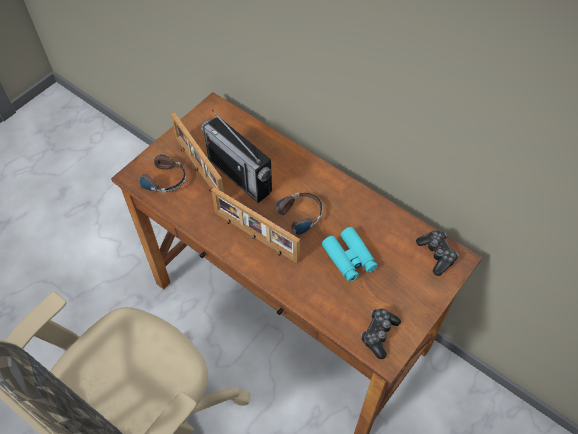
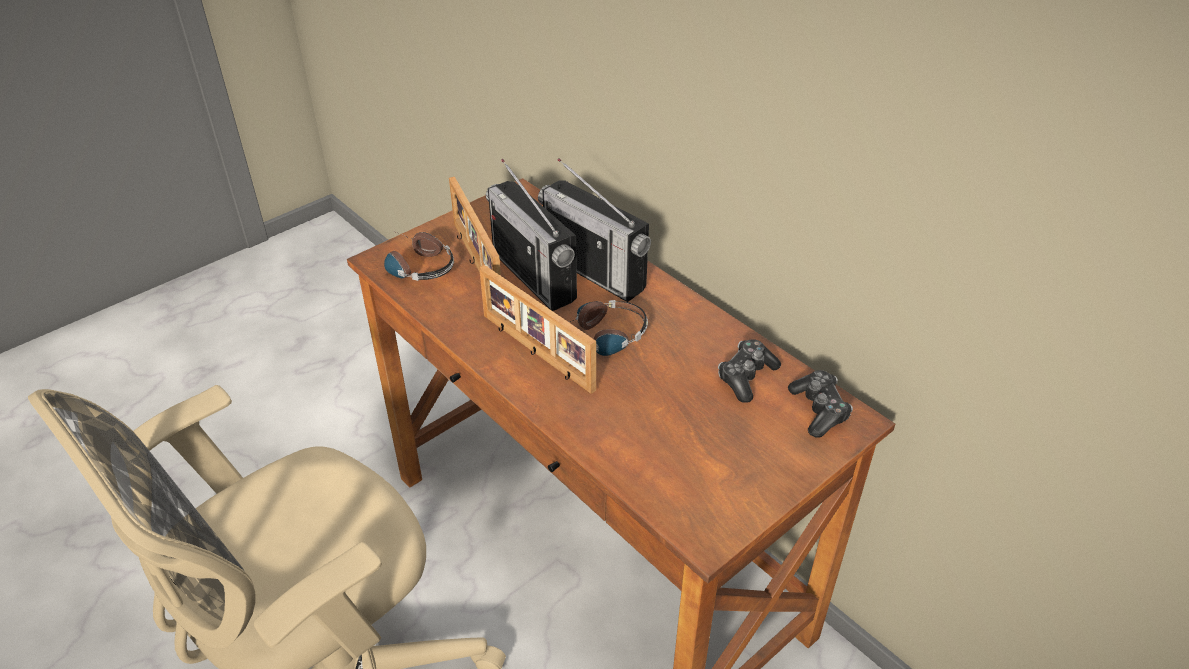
camera: 10 degrees right, 15 degrees down
(278, 166) = (594, 271): none -> radio
(349, 258) = (676, 397): turquoise binoculars -> none
(378, 334) = (701, 505): game controller -> game controller (746, 377)

